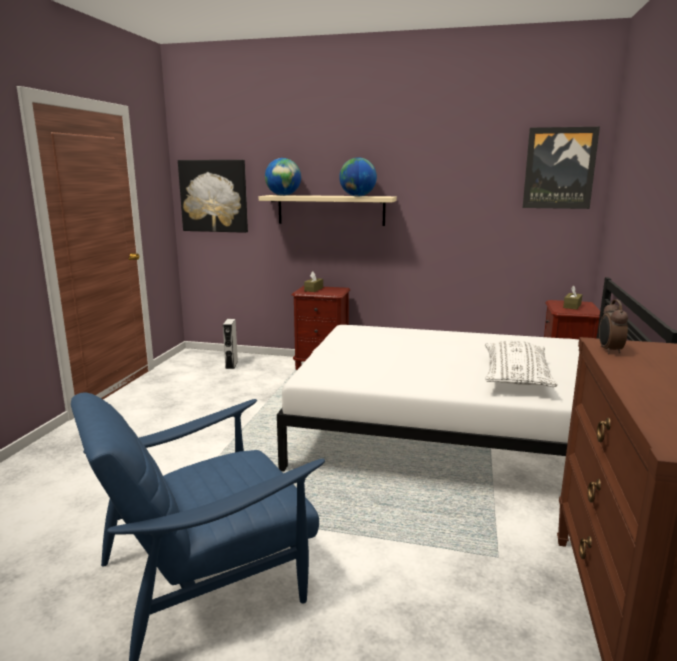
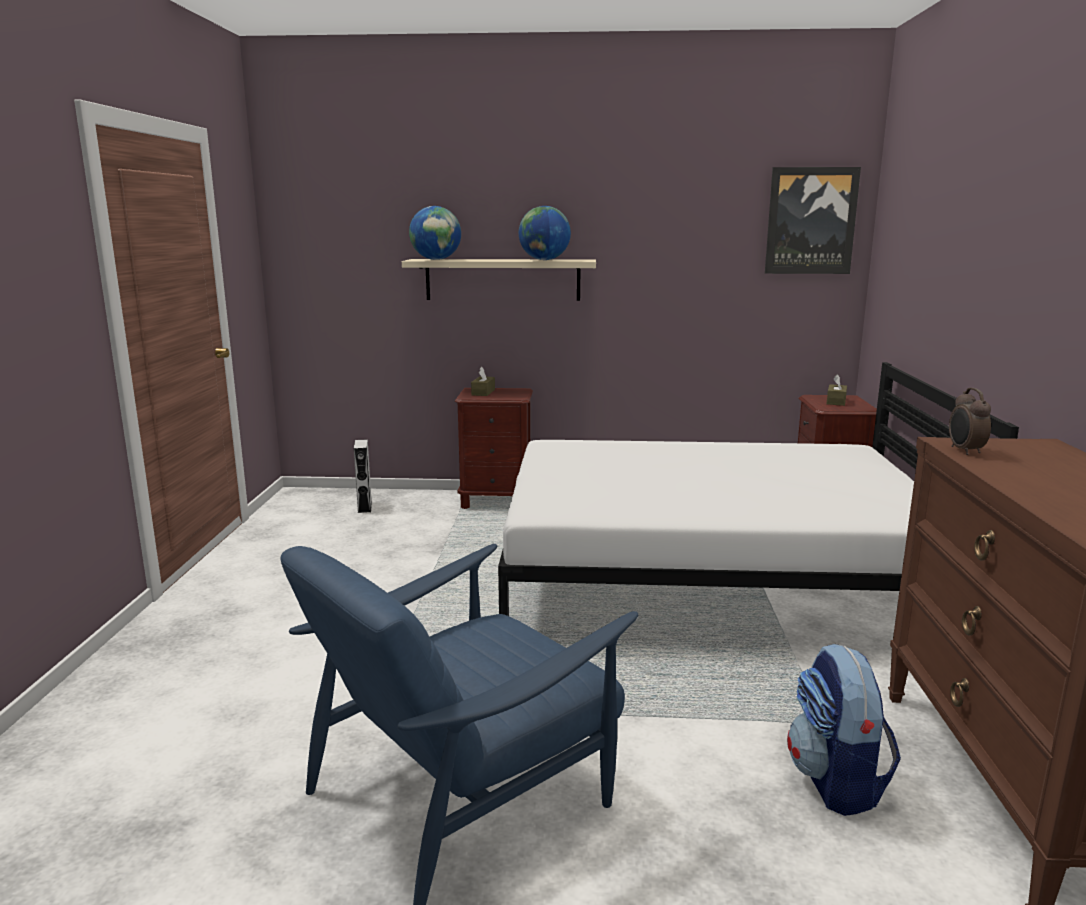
camera: 10 degrees left, 0 degrees up
(214, 196) = (327, 261): picture -> none
(487, 606) = (836, 782): none -> backpack
(516, 377) = (803, 495): white pillow -> none

